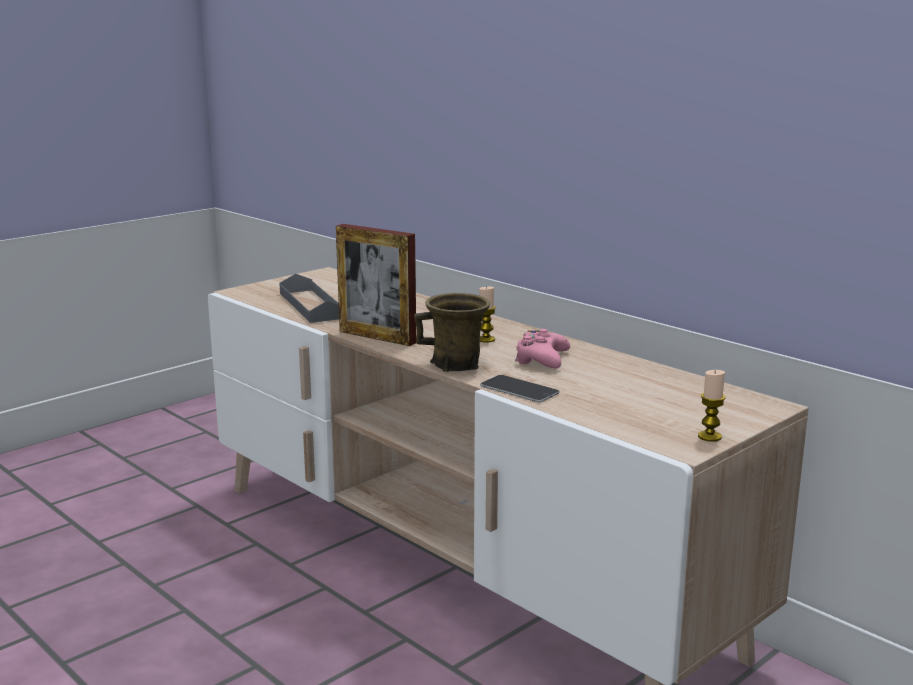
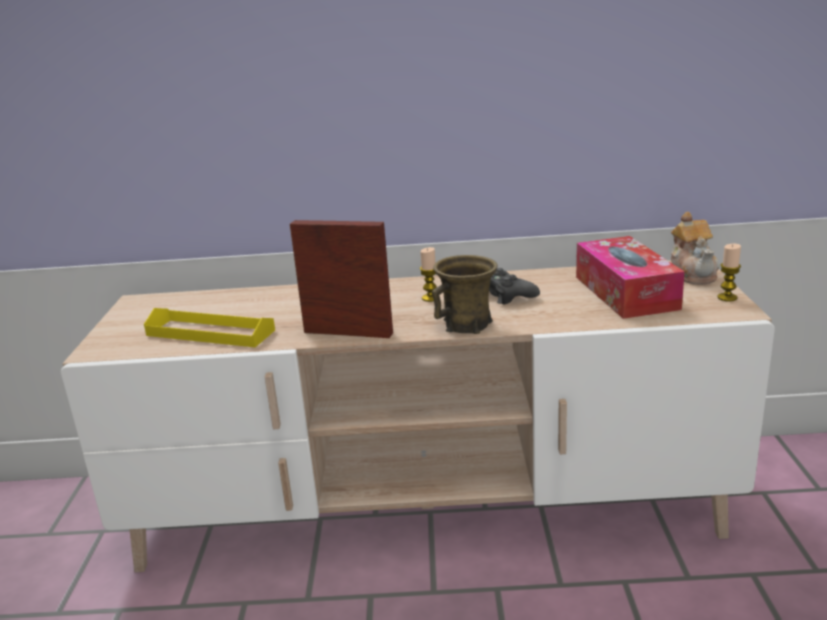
camera: 45 degrees left, 5 degrees up
(311, 305) = (210, 333): grey tray -> yellow tray
(377, 337) = (348, 333): picture frame -> picture frame turned 150 degrees counterclockwise
(519, 389) = (556, 321): phone -> none
(541, 359) = (505, 295): pink game controller -> black game controller
(636, 396) = (625, 292): none -> tissue box
(745, 410) = (693, 273): none -> teapot

